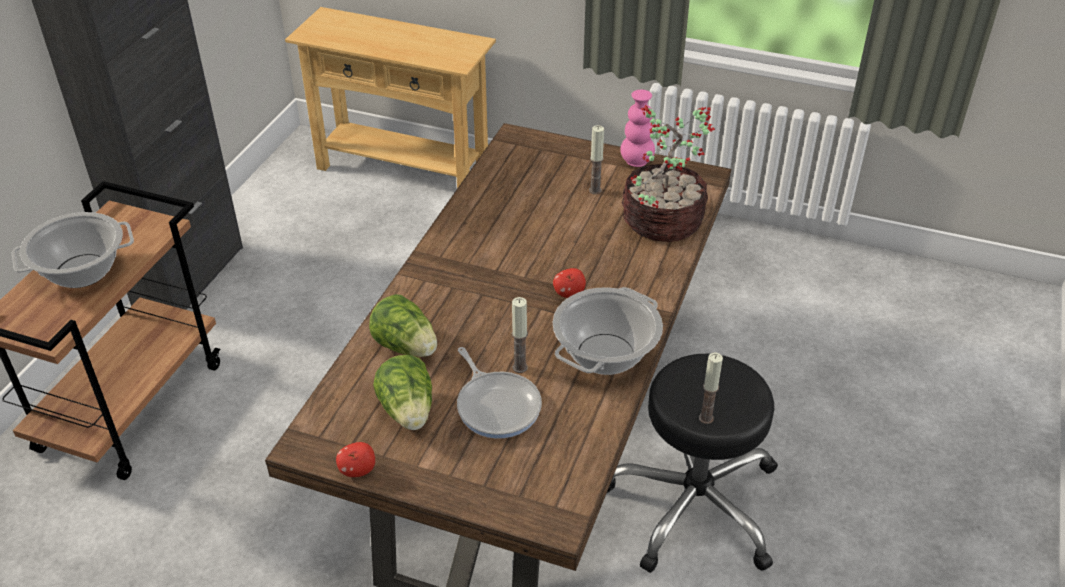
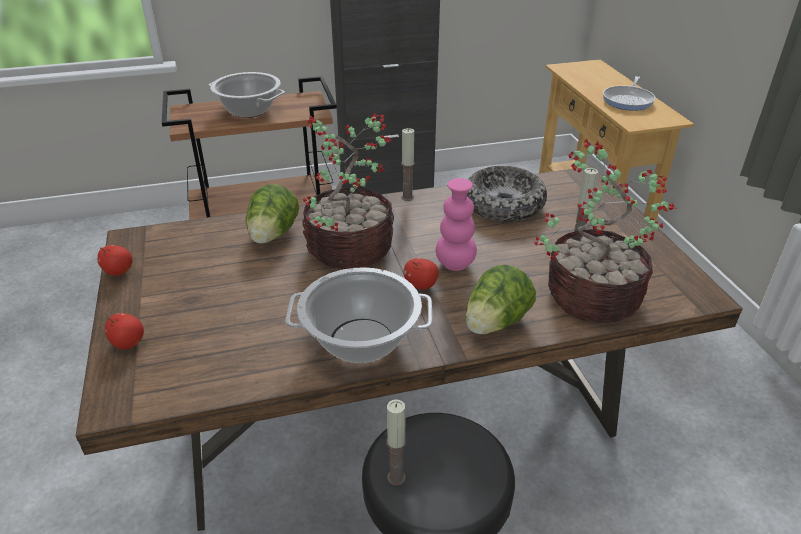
camera: 55 degrees right, 5 degrees down
(408, 411) = (200, 267): lettuce -> lettuce (495, 323)
(478, 311) = (348, 249): none -> potted plant
(483, 492) = (128, 343): none -> apple
(497, 405) = (240, 306): frying pan -> frying pan (628, 100)
(507, 197) = (504, 205): none -> bowl
(520, 367) = (298, 299): candle -> candle (407, 197)
(636, 161) = (653, 247): pink vase -> pink vase (455, 264)

